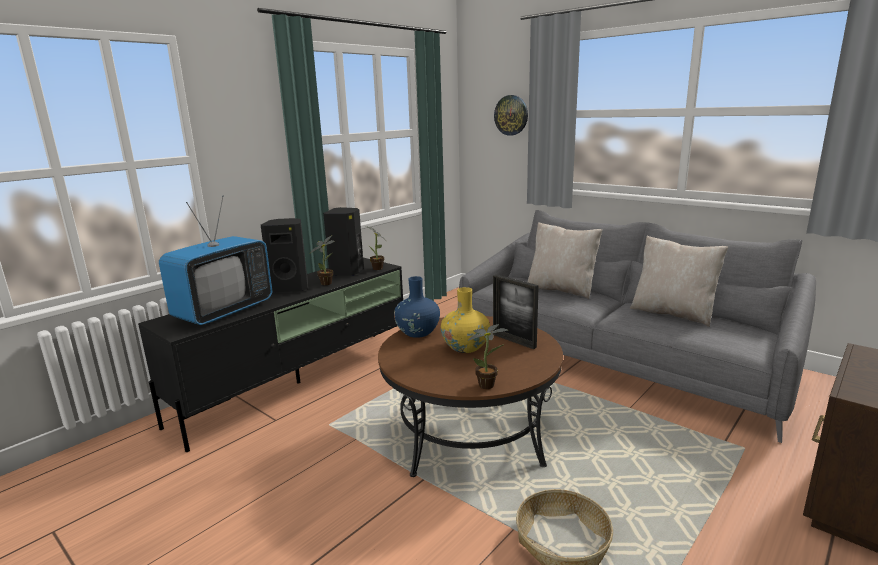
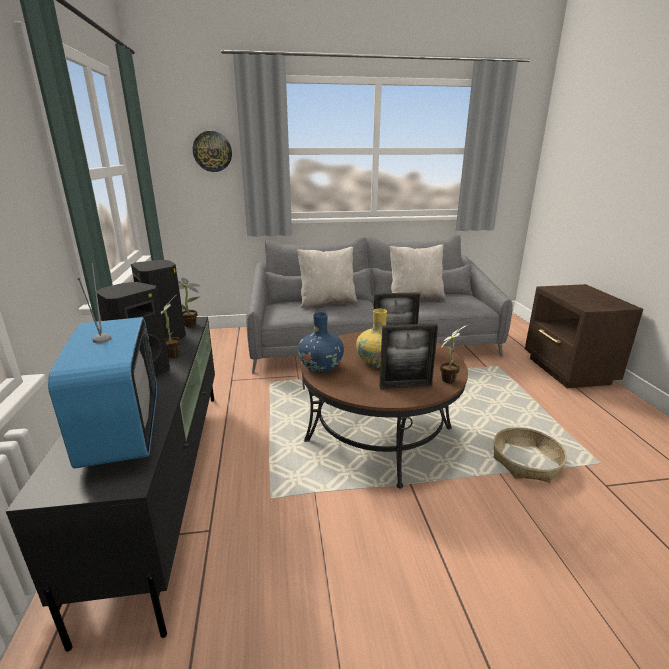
camera: 50 degrees left, 5 degrees up
(441, 372) = (405, 386): none -> picture frame

